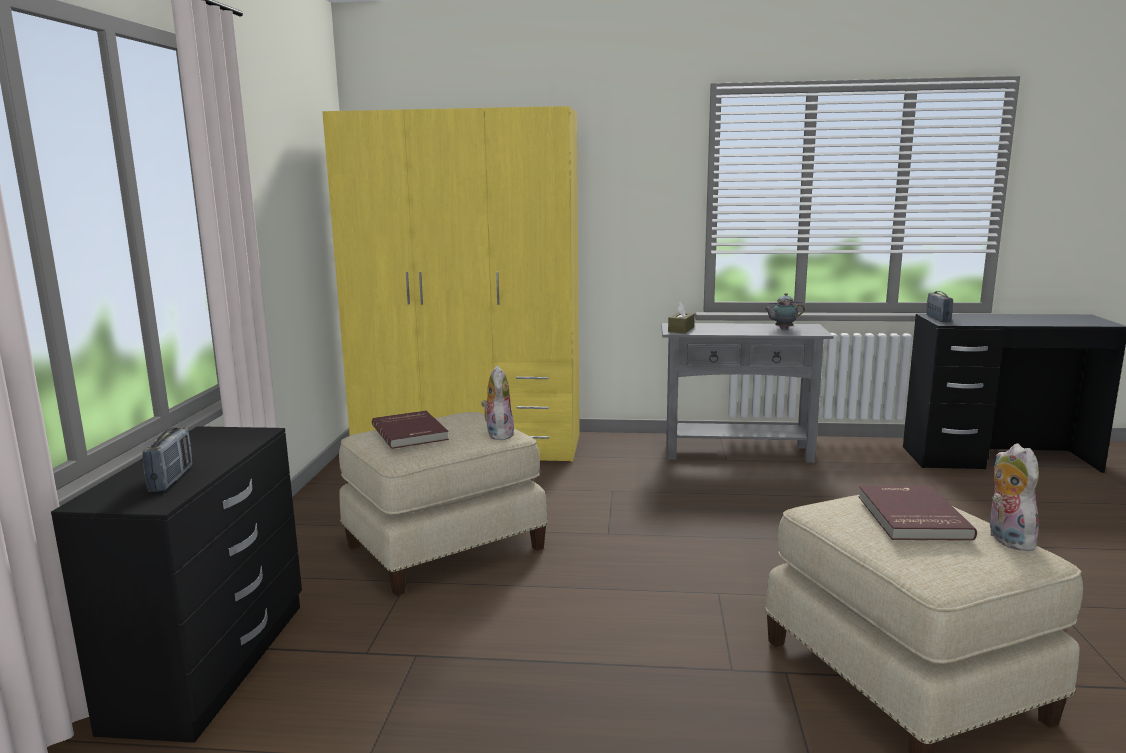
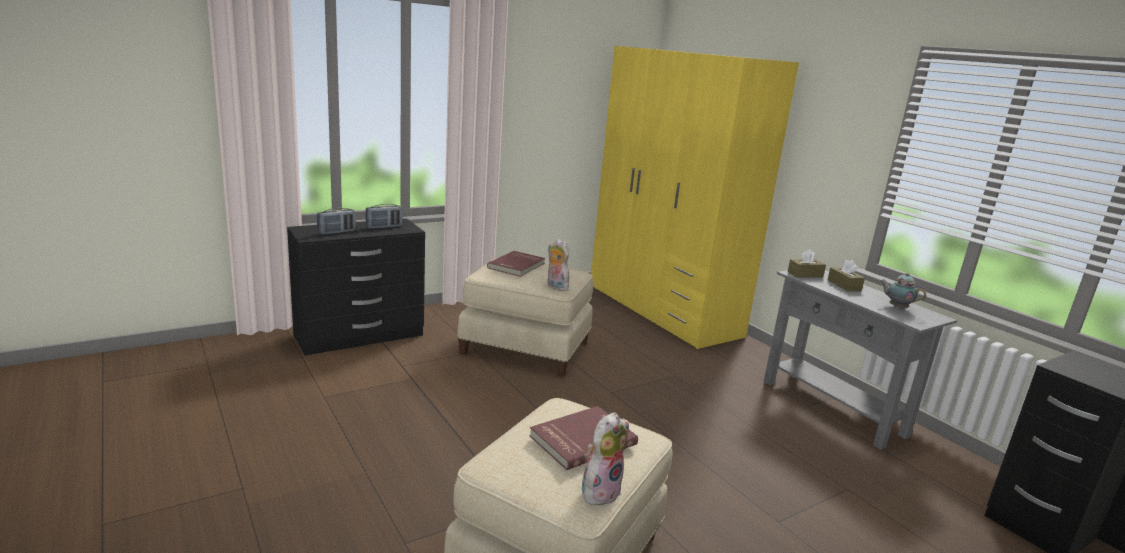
camera: 50 degrees right, 5 degrees up
(498, 434) = (555, 287): plush toy -> plush toy turned 90 degrees counterclockwise
(719, 327) = (844, 285): none -> brown tissue box
(938, 319) = (1070, 363): radio -> radio (384, 227)

